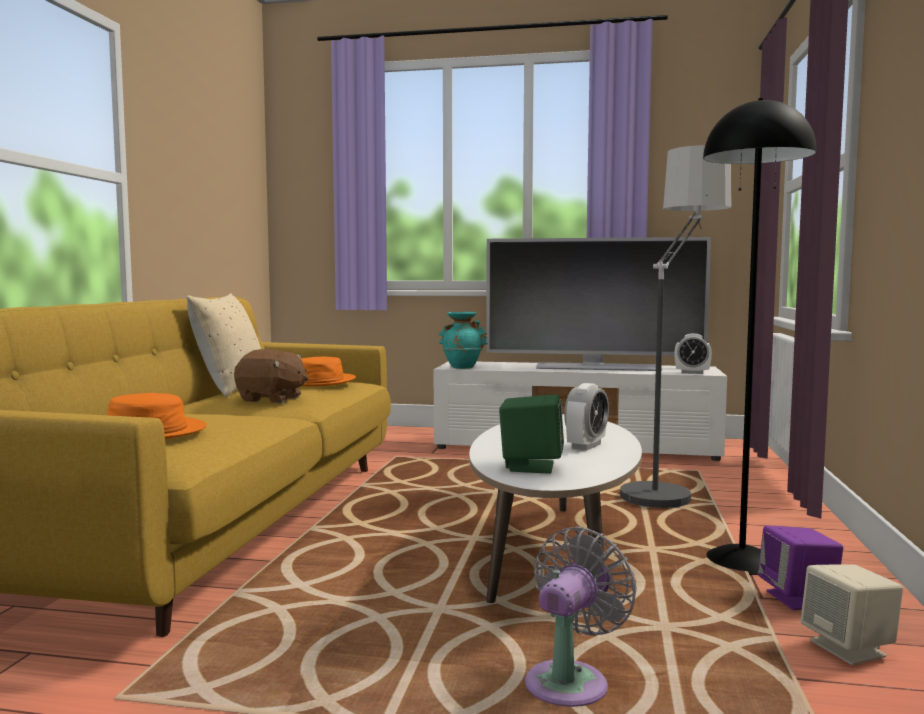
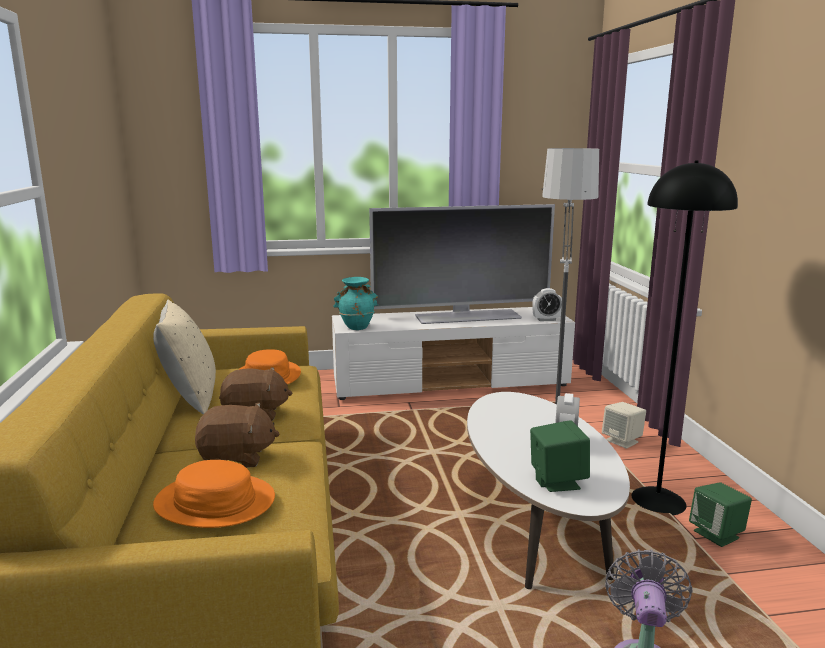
camera: 20 degrees left, 10 degrees up
(211, 416) = (236, 458): none -> brown plush toy
(798, 599) = (717, 534): purple speaker -> green speaker
(849, 648) = (776, 578): beige speaker -> beige speaker (622, 441)

